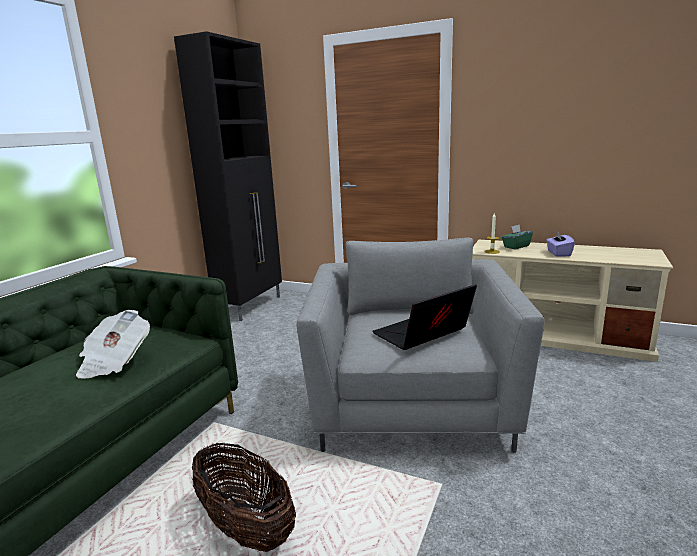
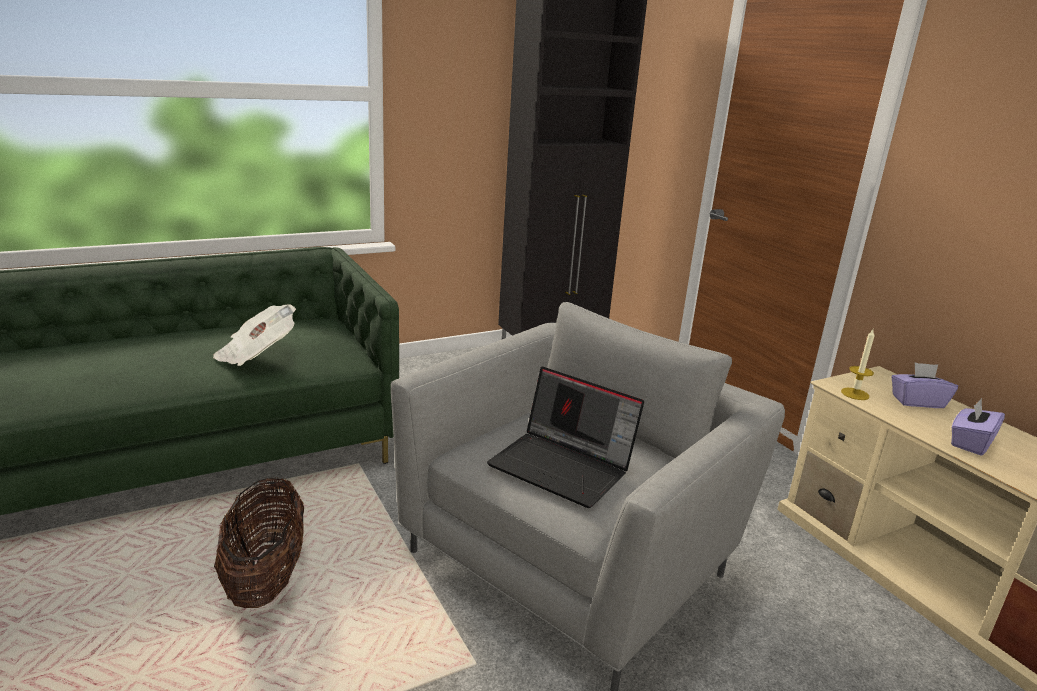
camera: 35 degrees right, 5 degrees up
(422, 334) = (563, 466): laptop -> laptop turned 150 degrees counterclockwise
(516, 246) = (917, 401): green tissue box -> purple tissue box

